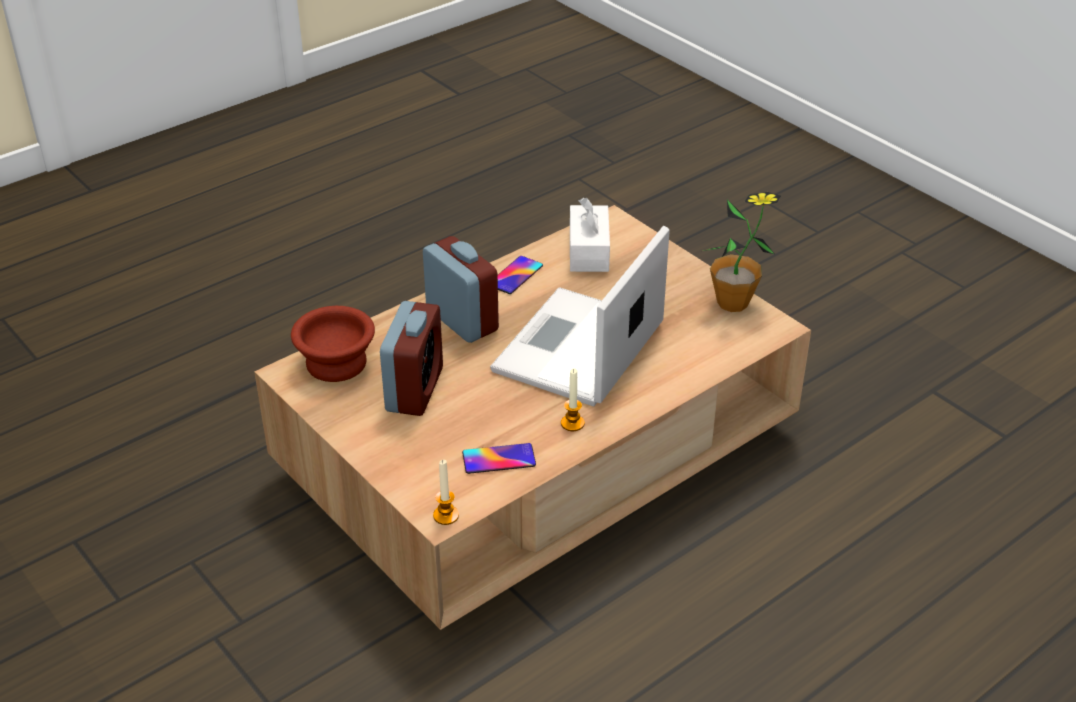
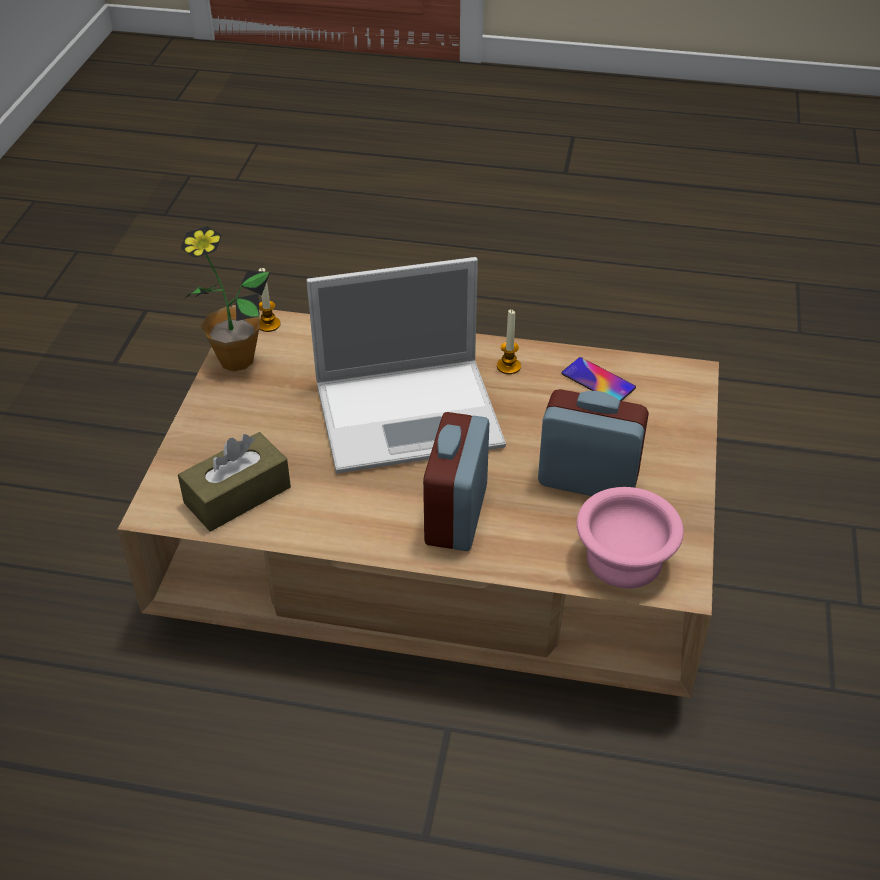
camera: 130 degrees left, 5 degrees up
(334, 364) = (627, 561): brown bowl -> pink bowl
(414, 389) = (588, 480): alarm clock -> alarm clock turned 45 degrees clockwise
(446, 515) = (687, 372): candle -> candle (268, 324)
(515, 275) = (339, 523): phone -> none
(588, 251) = (237, 495): white tissue box -> brown tissue box

